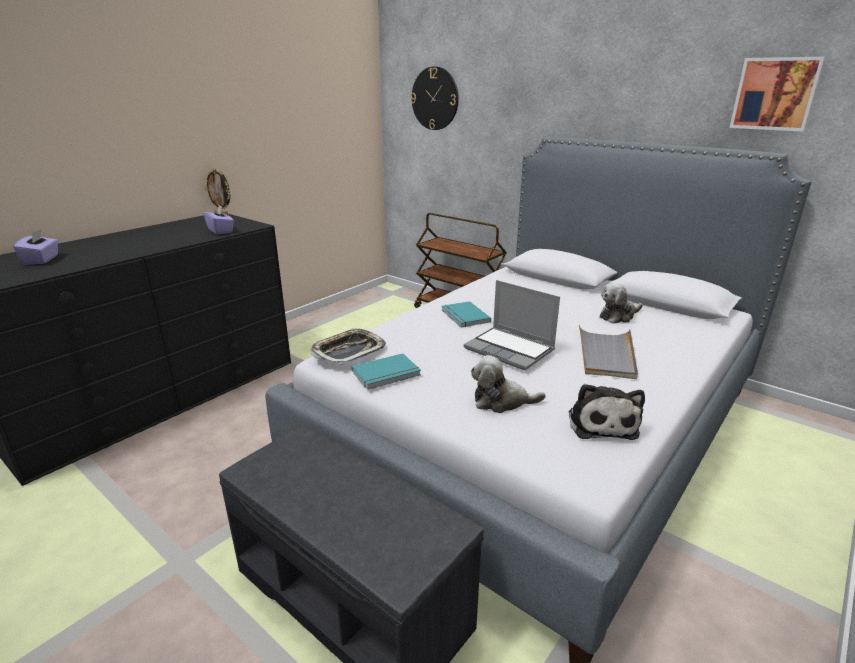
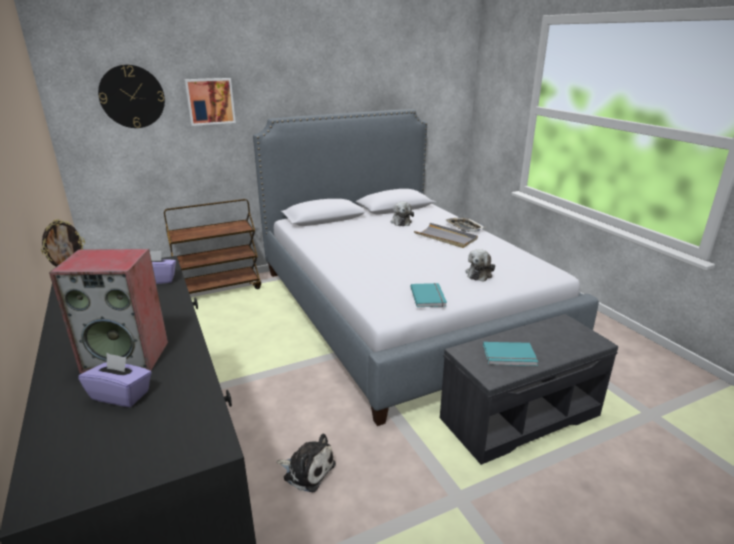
camera: 65 degrees left, 0 degrees up
(94, 250) = (127, 356): none -> speaker
(348, 351) = (384, 303): tray -> tray (464, 227)
(464, 316) = (360, 257): turquoise book -> turquoise book (510, 356)
(510, 349) = (423, 256): laptop -> none
(601, 423) = (512, 258): plush toy -> plush toy (307, 470)
(775, 94) = (398, 77): picture -> picture (210, 101)

